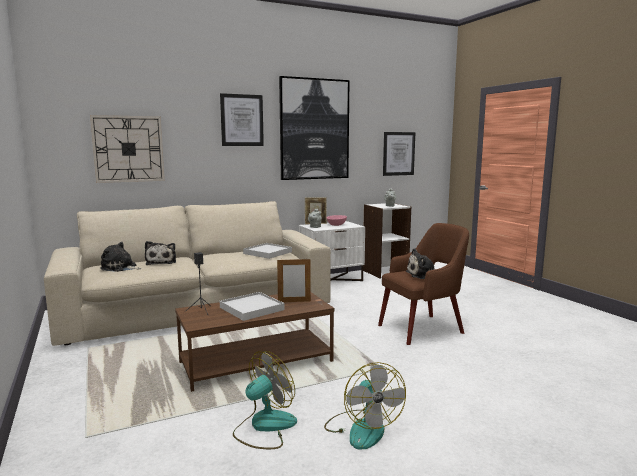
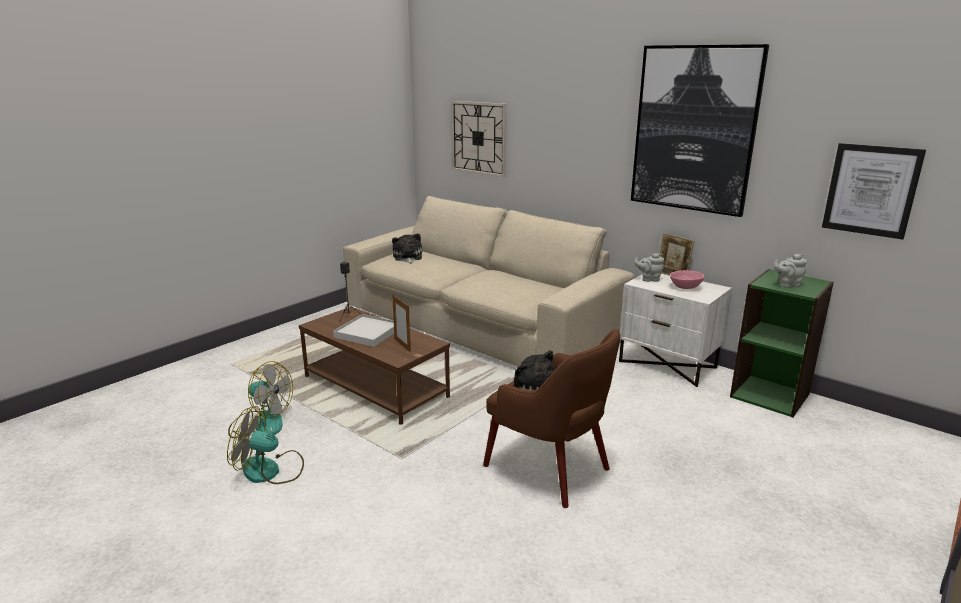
camera: 65 degrees right, 10 degrees up
(161, 262) = (440, 263): plush toy -> none
(242, 120) = (590, 111): picture -> none
(267, 253) = (526, 290): white tray -> none
(362, 428) = (270, 471): fan -> fan turned 45 degrees clockwise
(385, 272) = (770, 395): white bookcase -> green bookcase

